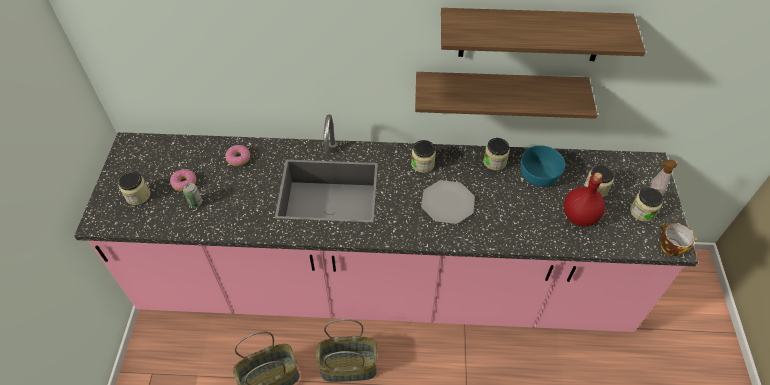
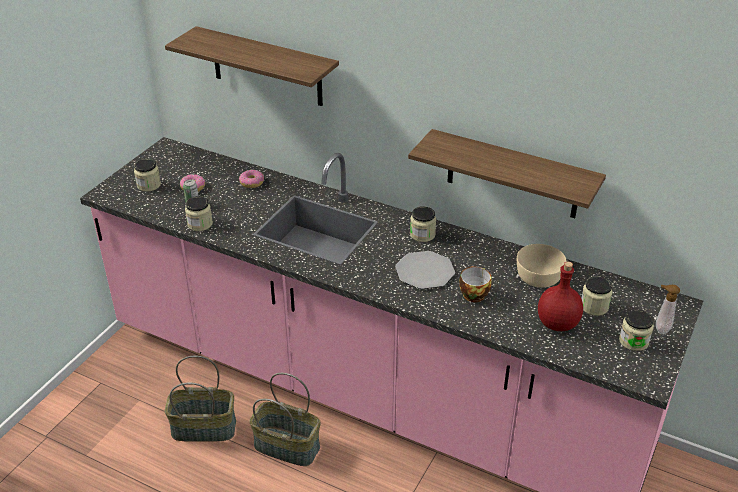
camera: 25 degrees right, 15 degrees down
(494, 162) = (499, 253): jar -> jar (200, 224)
(531, 34) = (541, 108): shelf -> shelf (266, 67)
(538, 174) = (538, 277): turquoise bowl -> beige bowl
(669, 246) = (642, 379): cup -> cup (472, 294)

